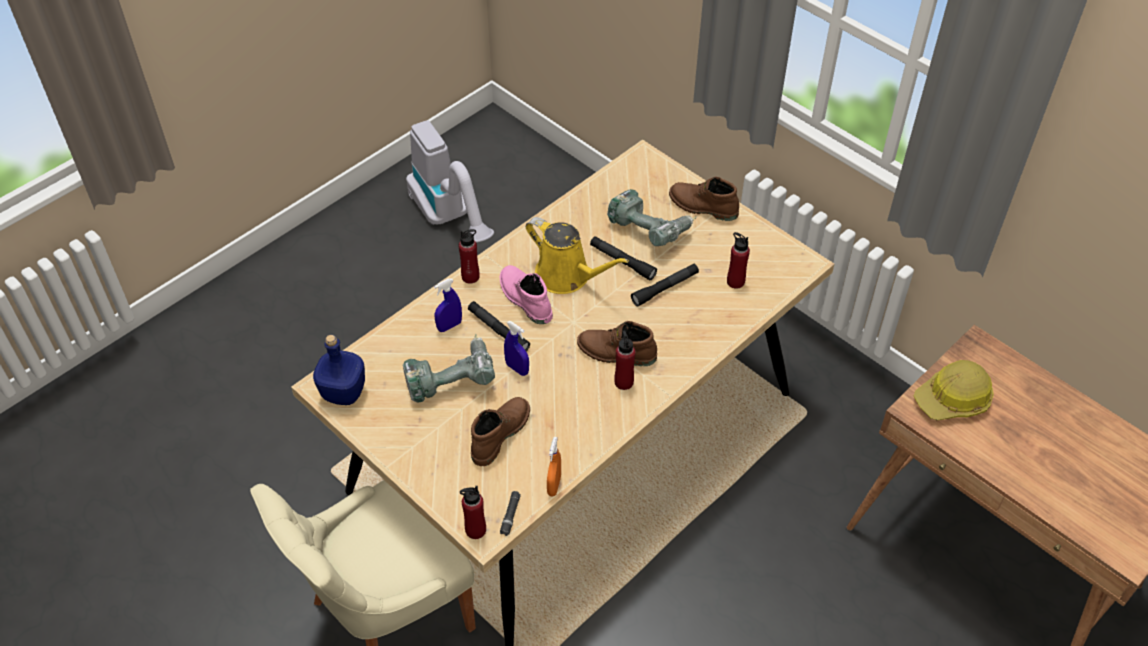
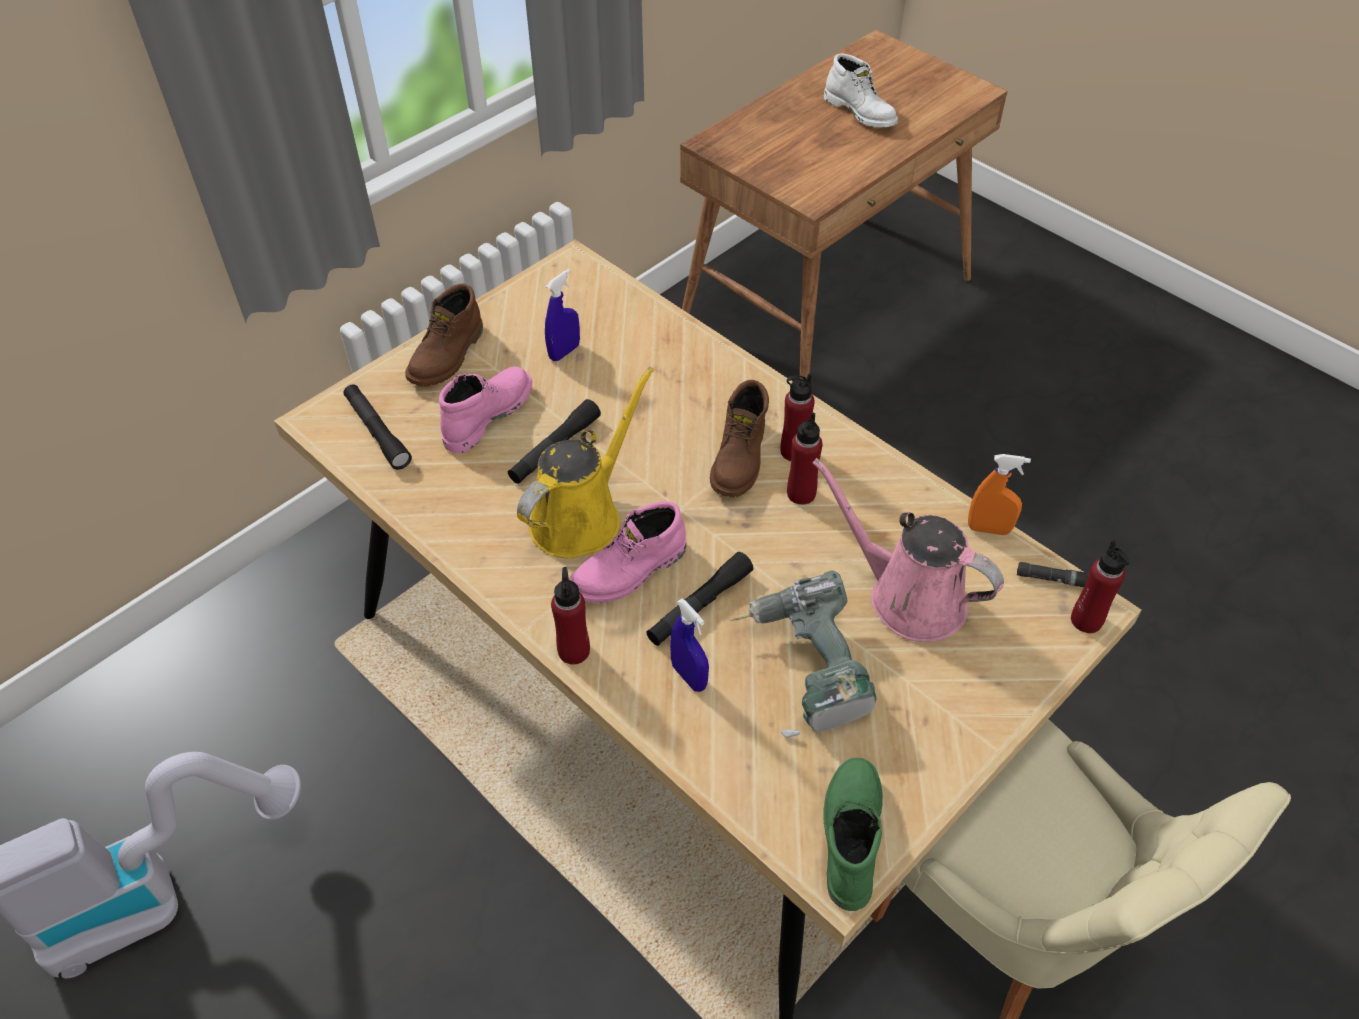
camera: 90 degrees left, 0 degrees up
(344, 391) = (849, 835): blue bottle -> green boot
(499, 434) = (908, 597): brown boot -> pink watering can
(517, 368) = (777, 578): blue spray bottle -> blue spray bottle (564, 352)
(650, 229) = (487, 415): power drill -> pink boot
(665, 288) = (613, 402): black flashlight -> black flashlight (377, 432)
(735, 281) = (603, 330): red bottle -> red bottle (801, 493)
(953, 399) = (794, 170): hard hat -> none
(1059, 454) = (861, 112): none -> white boot

